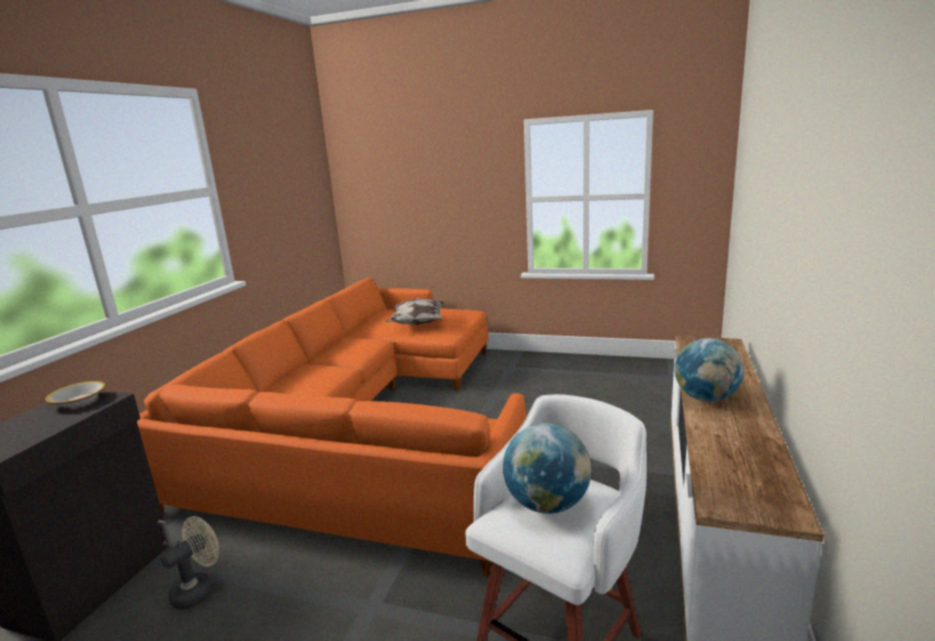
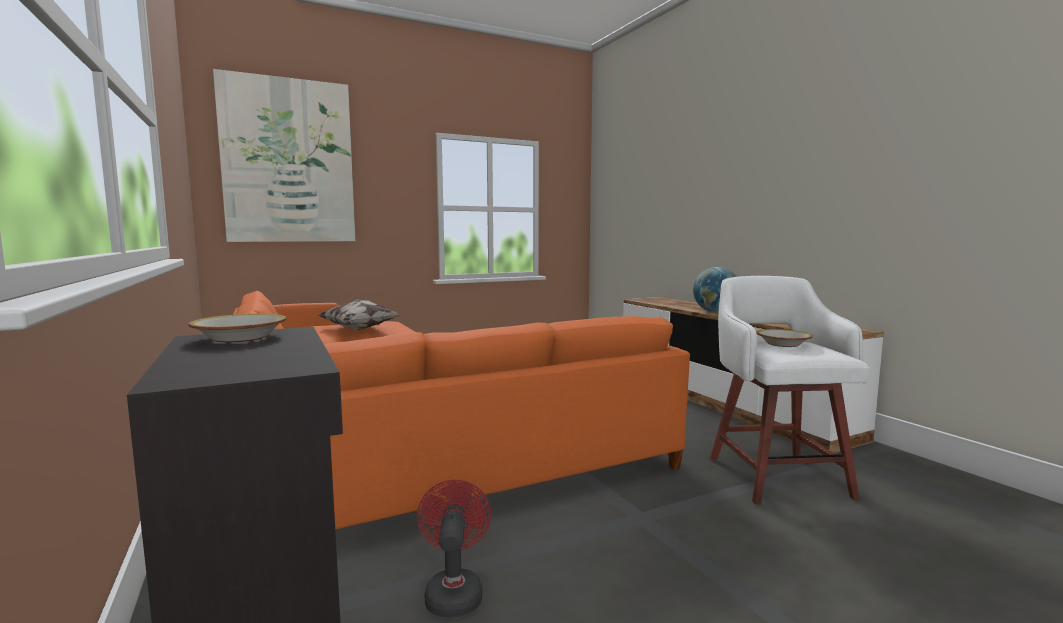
camera: 45 degrees left, 10 degrees down
(199, 589) = (454, 592): beige fan -> red fan
(394, 166) = (288, 161): none -> picture
(547, 504) = (783, 344): globe -> bowl

